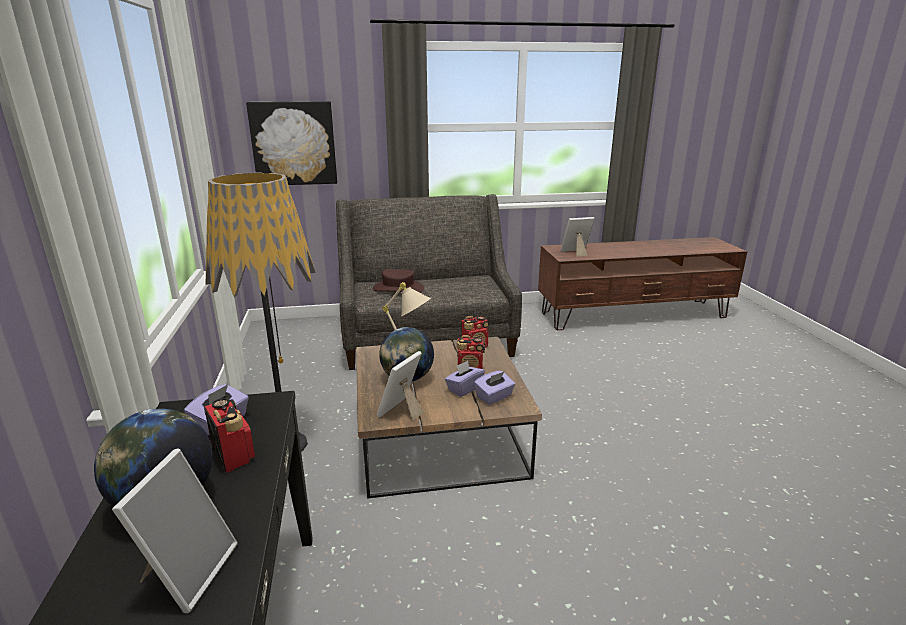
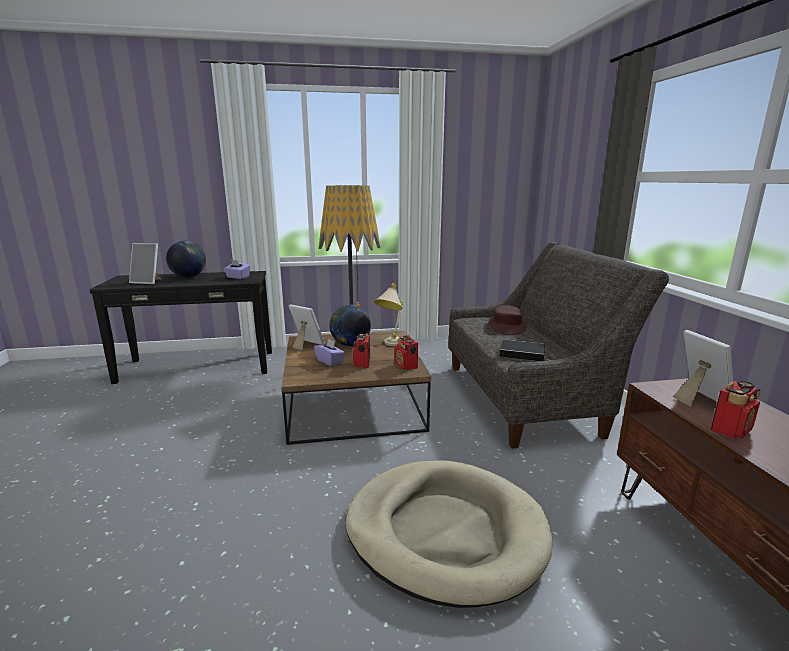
camera: 90 degrees right, 5 degrees down
(233, 456) = (209, 280): radio -> radio (731, 429)
(294, 143) = (563, 189): picture -> none
(473, 290) = (523, 354): none -> book
(494, 397) = (313, 371): purple tissue box -> none
(622, 389) = (445, 532): none -> beige dog bed

